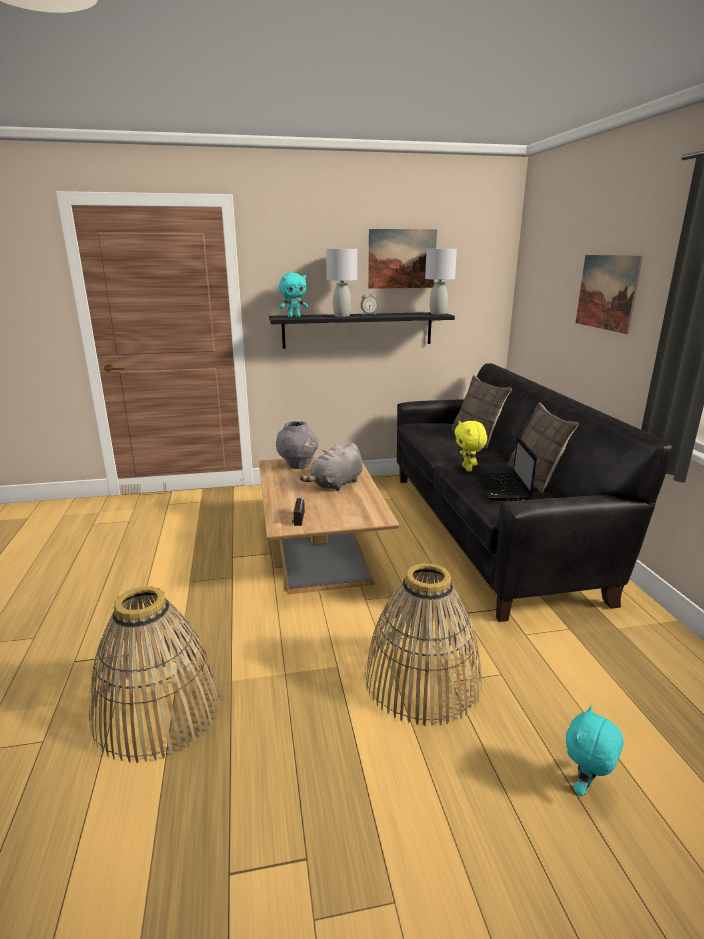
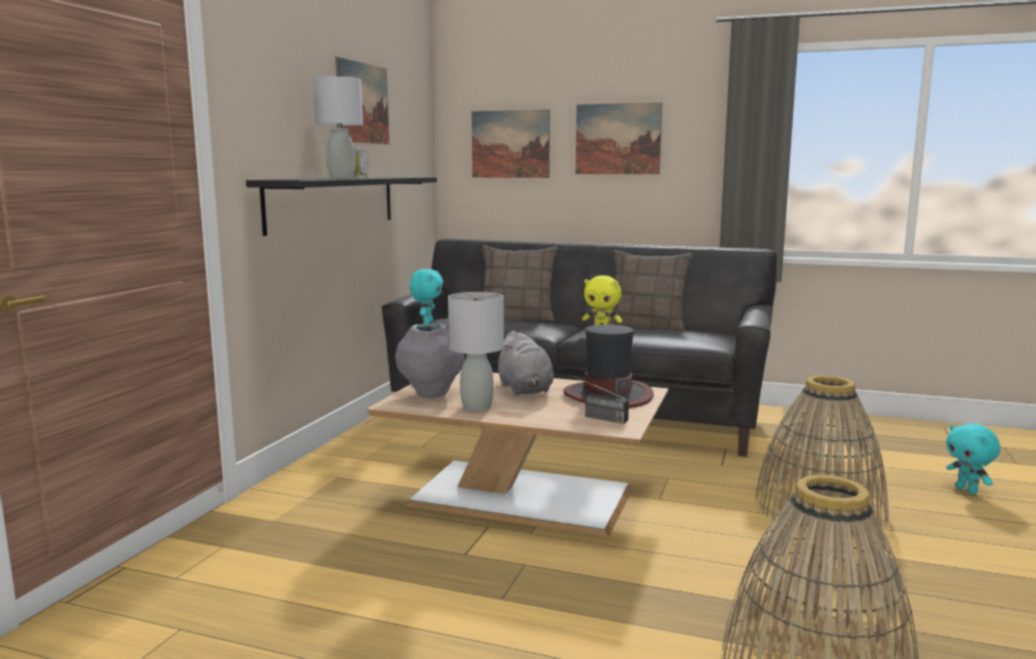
camera: 60 degrees left, 10 degrees down
(294, 317) = (297, 179): turquoise plush toy -> turquoise plush toy (427, 322)
(353, 508) = (607, 395): none -> hat
(437, 313) = (410, 176): grey table lamp -> grey table lamp (476, 407)
(502, 488) = (670, 333): laptop -> none
(547, 289) = (510, 144): none -> picture

